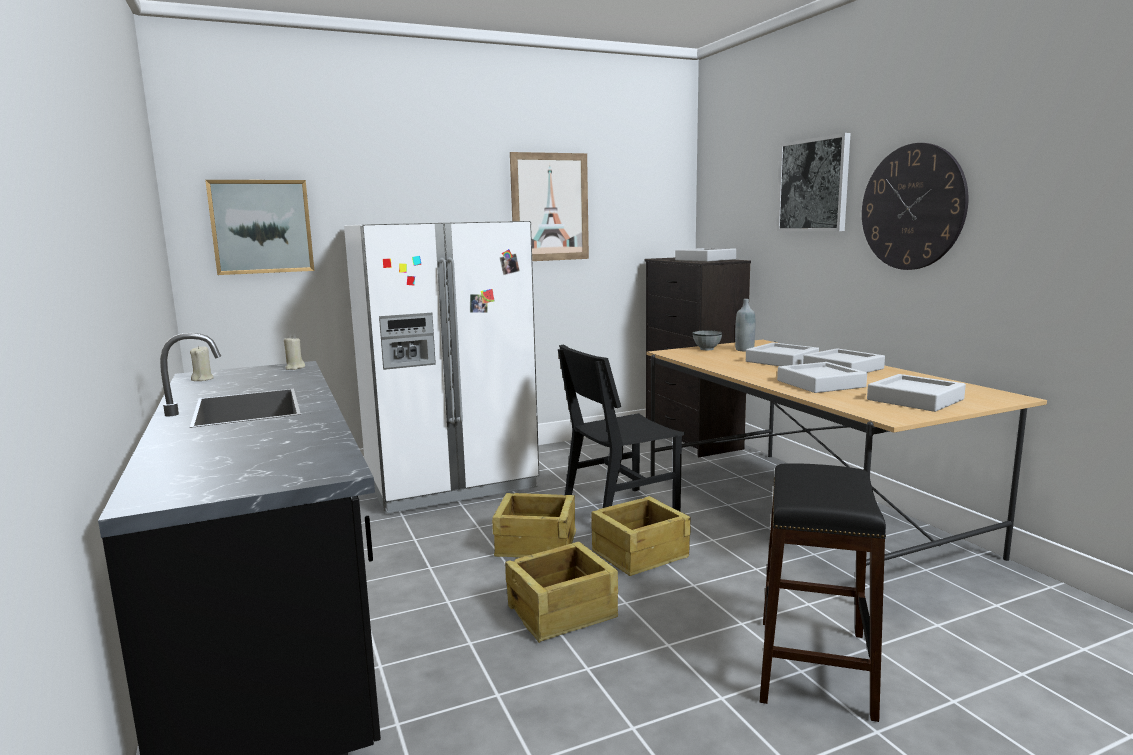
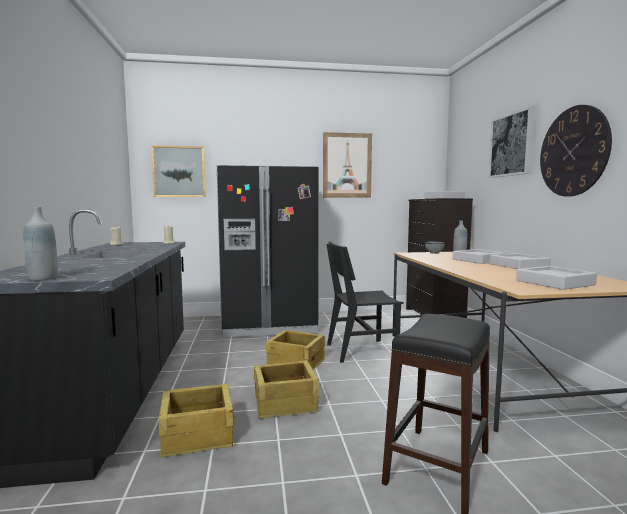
camera: 15 degrees right, 5 degrees down
(247, 485) = (43, 278): none -> grey bottle
(449, 481) = (269, 324): white fridge -> black fridge
(639, 553) = (356, 377): crate -> crate (197, 435)
(820, 384) = (491, 271): grey tray -> none

